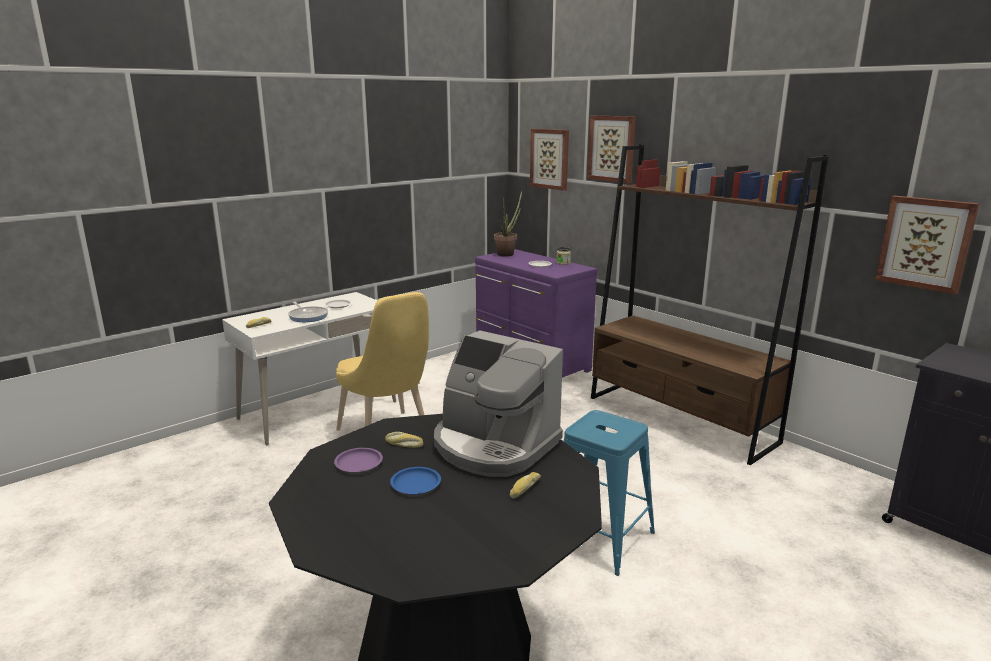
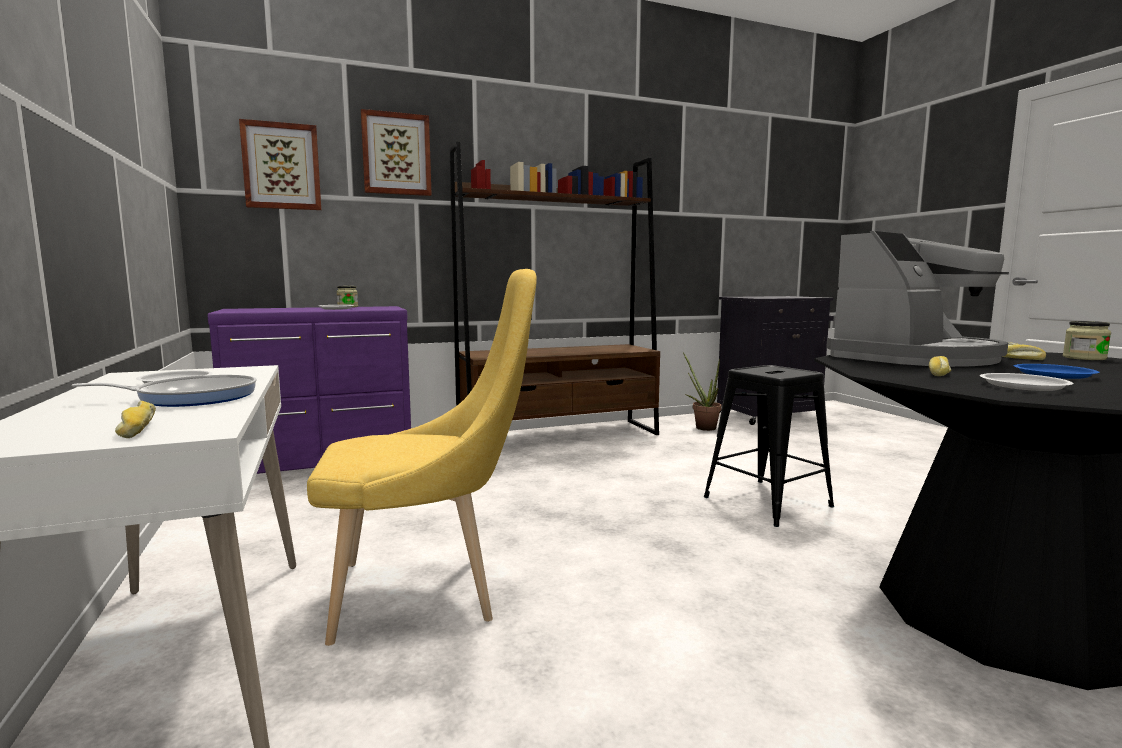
camera: 70 degrees left, 10 degrees down
(358, 463) = (1024, 386): purple plate -> white plate
(507, 254) = (240, 309): potted plant -> potted plant (702, 427)
(551, 526) = (1084, 358): none -> jar
(599, 537) = (767, 502): blue stool -> black stool
(925, 243) = (696, 229): picture -> none

